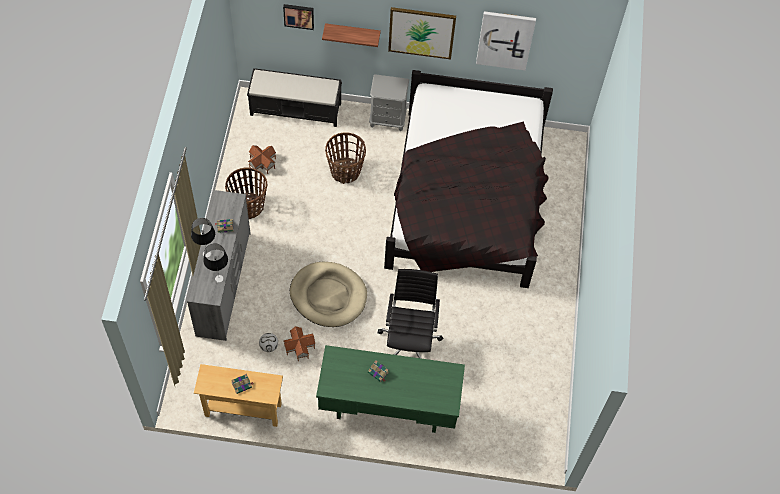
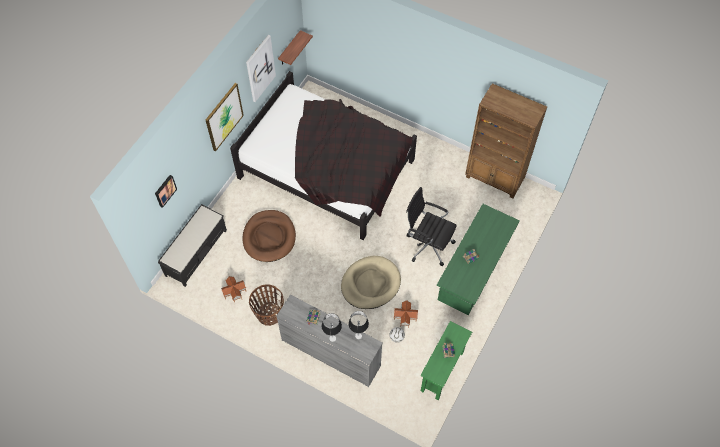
camera: 65 degrees left, 0 degrees up
(243, 410) = (442, 371): beige console table -> green console table
(345, 171) = (269, 237): basket -> brown dog bed
(352, 33) = (194, 164): shelf -> shelf (289, 49)
(388, 119) = (237, 194): grey nightstand -> none
(544, 393) = (494, 179): none -> brown bookcase

